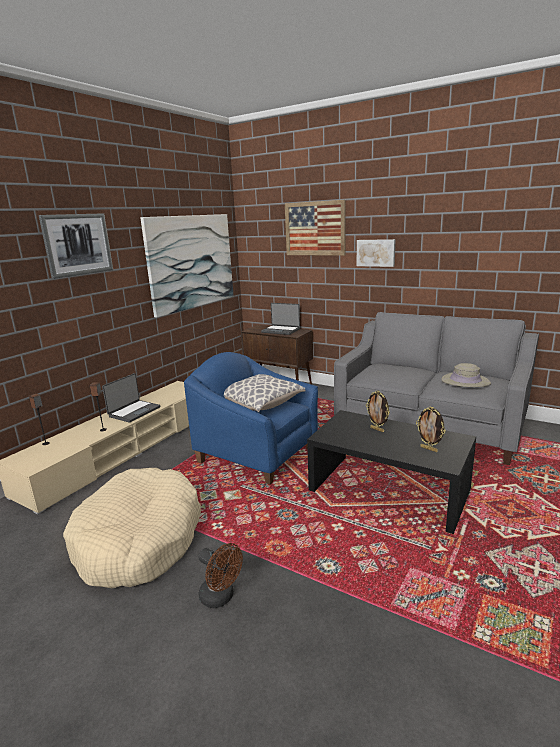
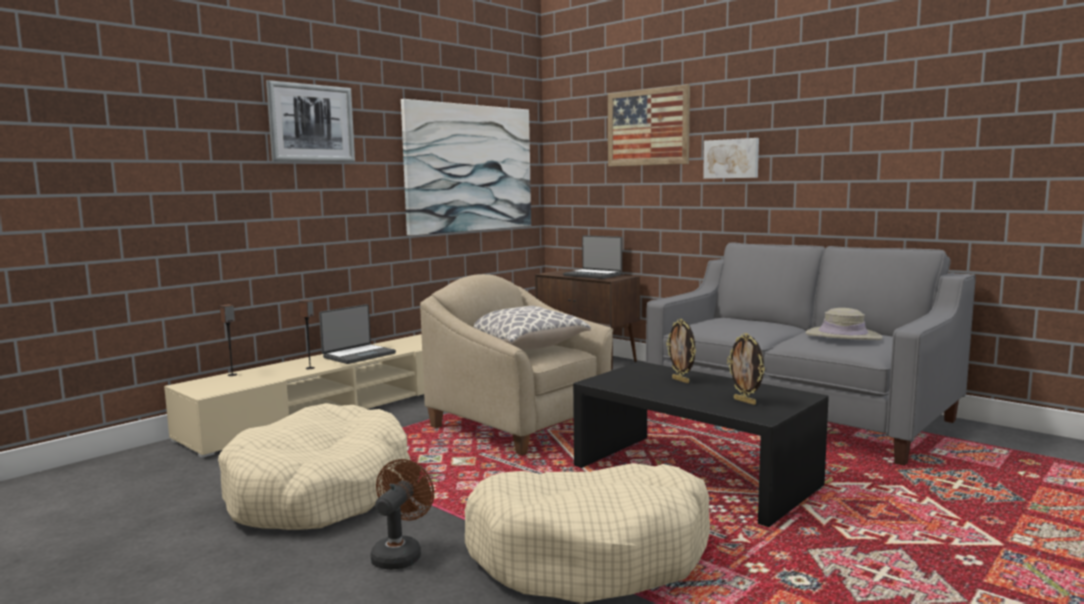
camera: 10 degrees right, 10 degrees down
(221, 597) = (400, 554): brown fan -> brown fan turned 120 degrees counterclockwise
(257, 454) = (519, 426): blue armchair -> beige armchair
(351, 577) = (591, 554): none -> beige dog bed

